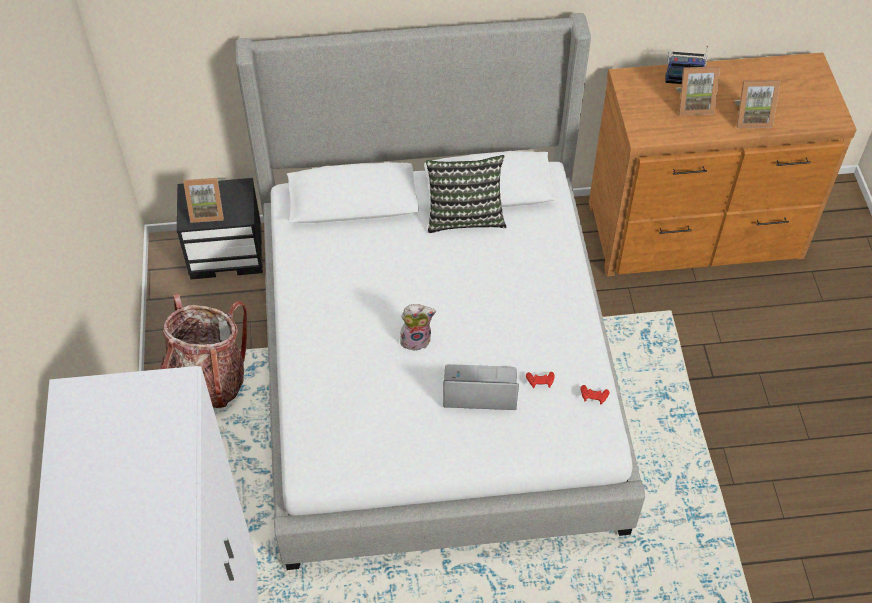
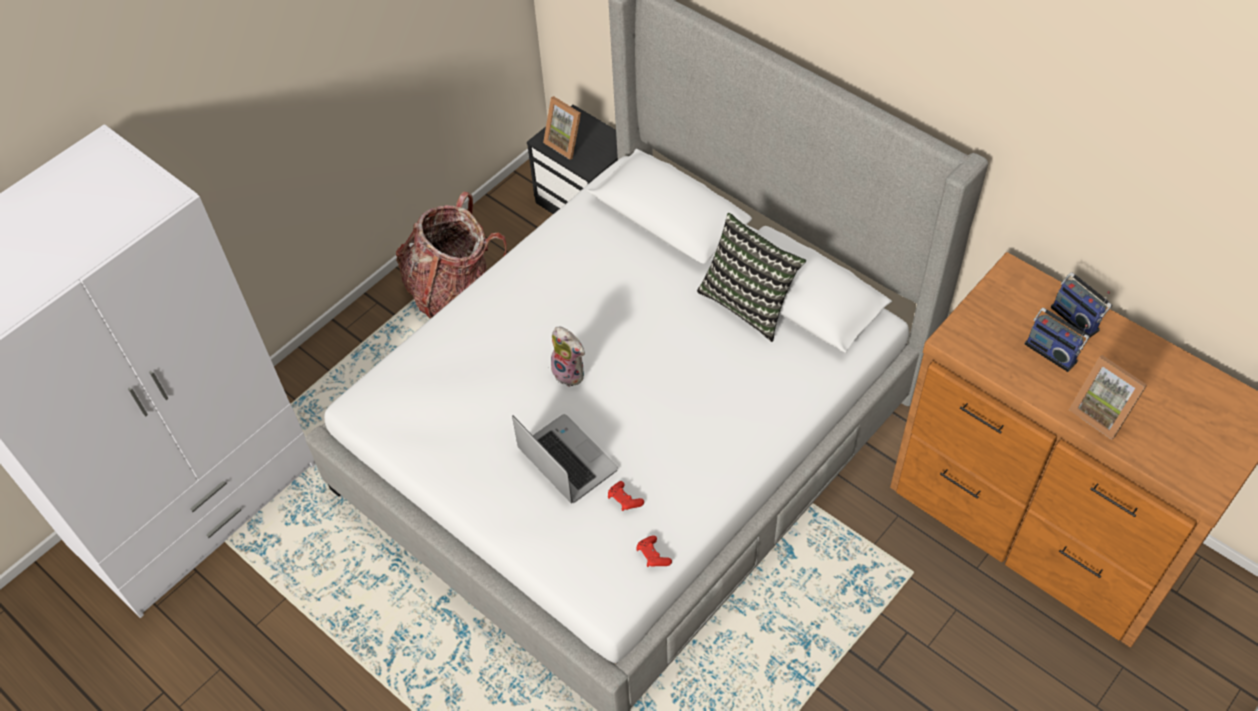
camera: 50 degrees right, 0 degrees up
(693, 105) = (1052, 351): picture frame -> radio

